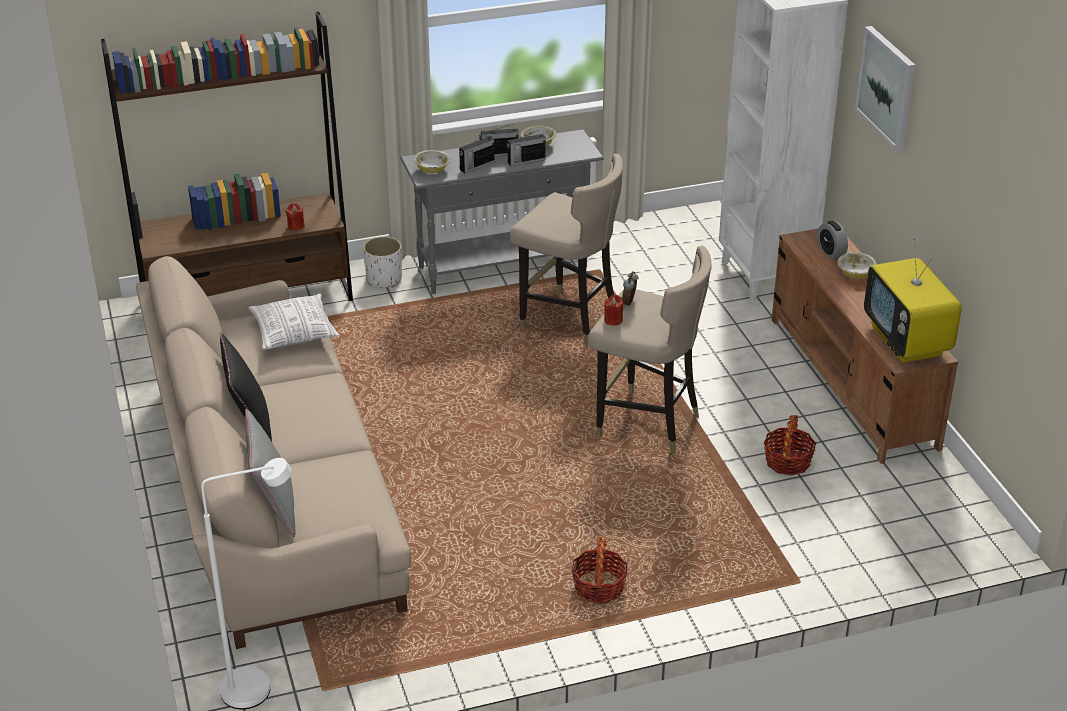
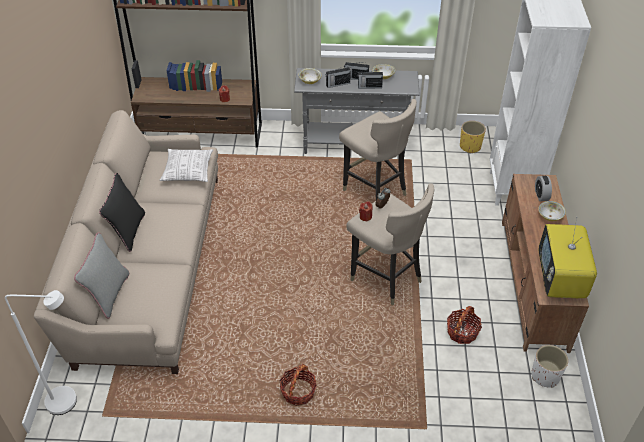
camera: 20 degrees right, 10 degrees up
(384, 279) = (282, 137): white planter -> white planter (545, 376)
(677, 236) = (470, 146): none -> yellow planter
(887, 87) = (597, 99): picture -> none

